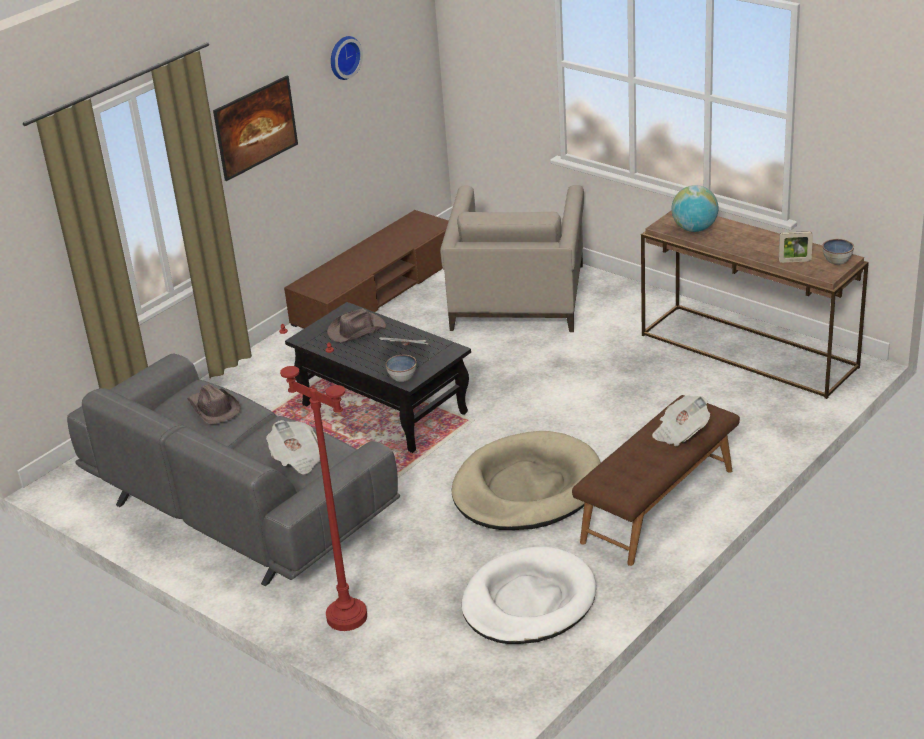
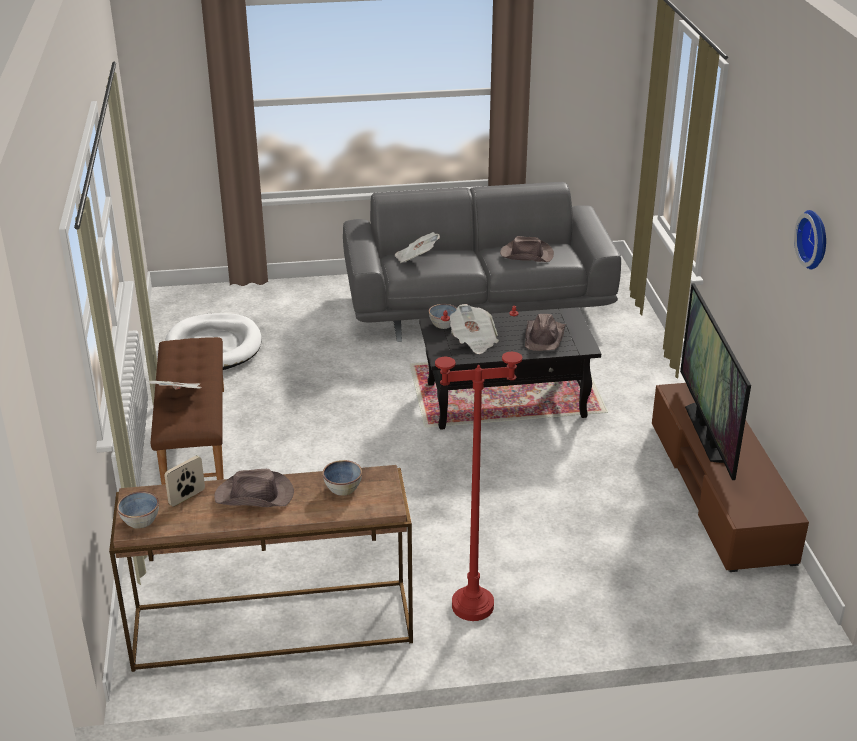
camera: 130 degrees right, 0 degrees up
(258, 144) = (746, 220): picture -> none
(346, 617) = (312, 294): red floor lamp -> red floor lamp (473, 605)
(364, 265) = (707, 433): none -> television
(518, 296) = (589, 561): beige armchair -> none
(526, 488) = (309, 403): beige dog bed -> none
(694, 229) = (343, 488): globe -> bowl
(752, 245) = (255, 496): none -> brown hat

